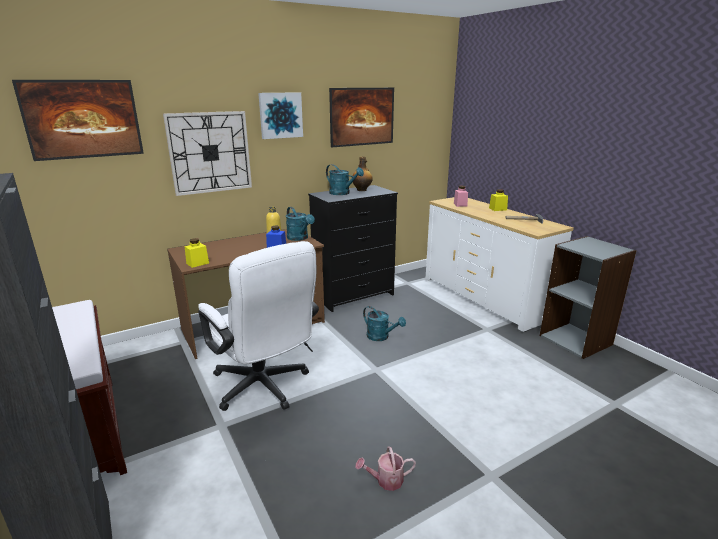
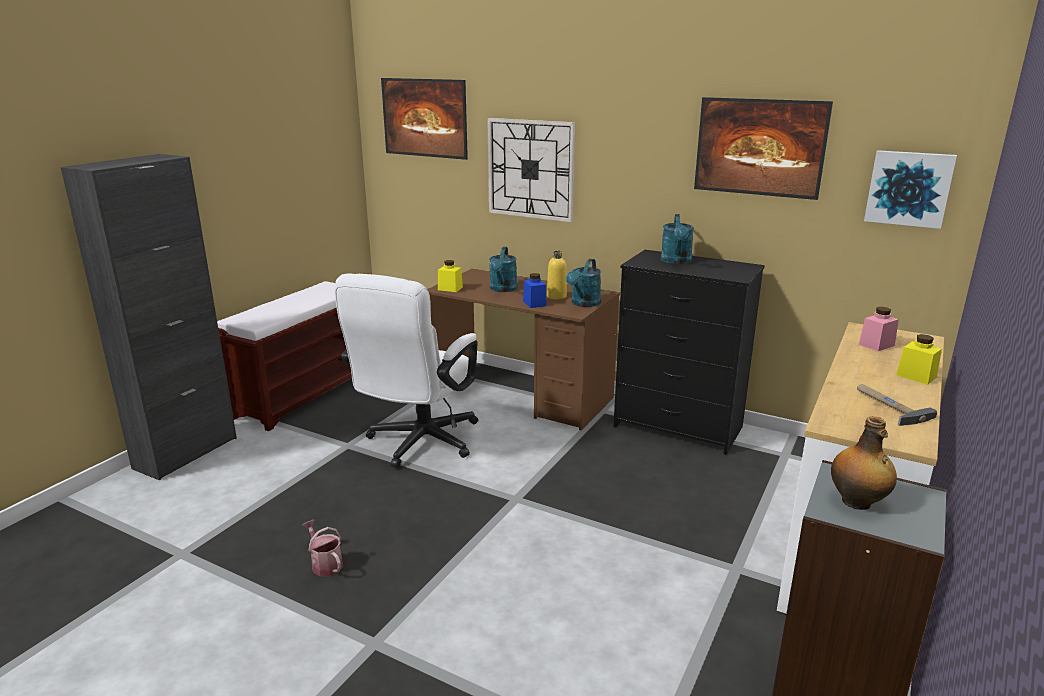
camera: 60 degrees right, 0 degrees up
(280, 115) = (622, 132): picture -> picture (909, 188)
(362, 190) = (715, 265): bottle -> bottle (857, 502)
(381, 337) = (595, 480): turquoise watering can -> turquoise watering can (502, 289)

